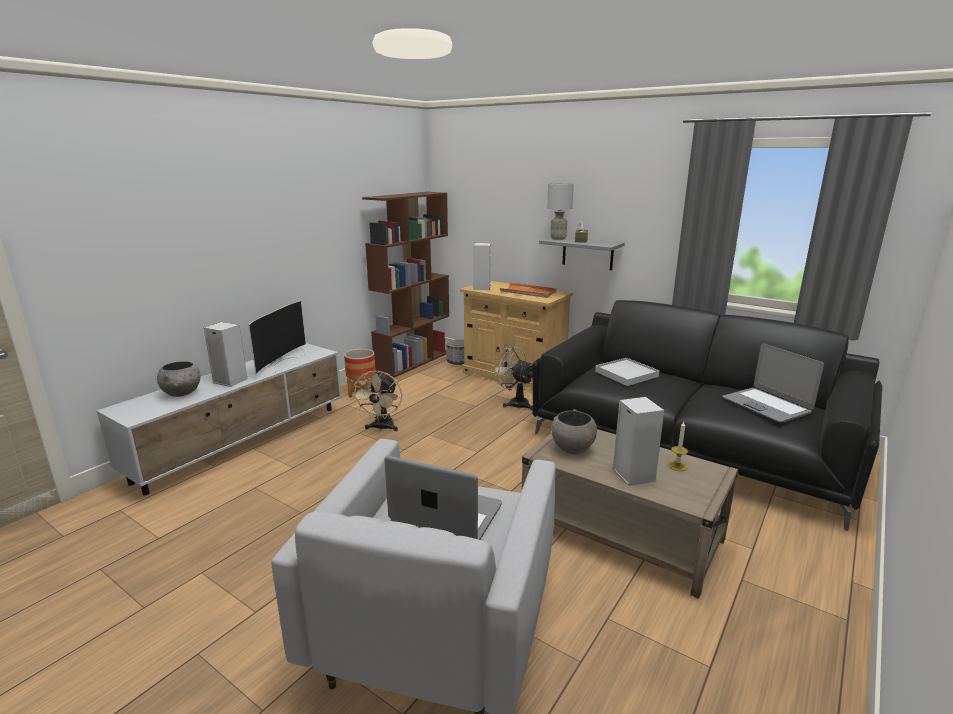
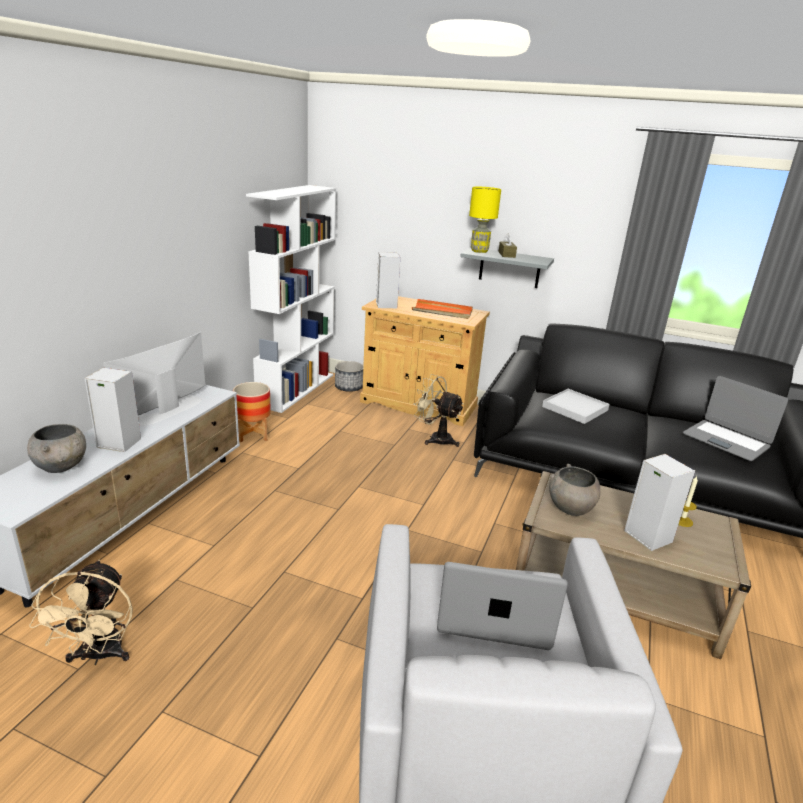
camera: 15 degrees left, 5 degrees up
(278, 362) = (167, 410): television -> television turned 150 degrees counterclockwise
(382, 428) = (299, 482): beige fan -> beige fan (99, 656)
(413, 362) = (296, 389): brown bookcase -> white bookcase
(557, 238) = (479, 251): grey table lamp -> yellow table lamp

